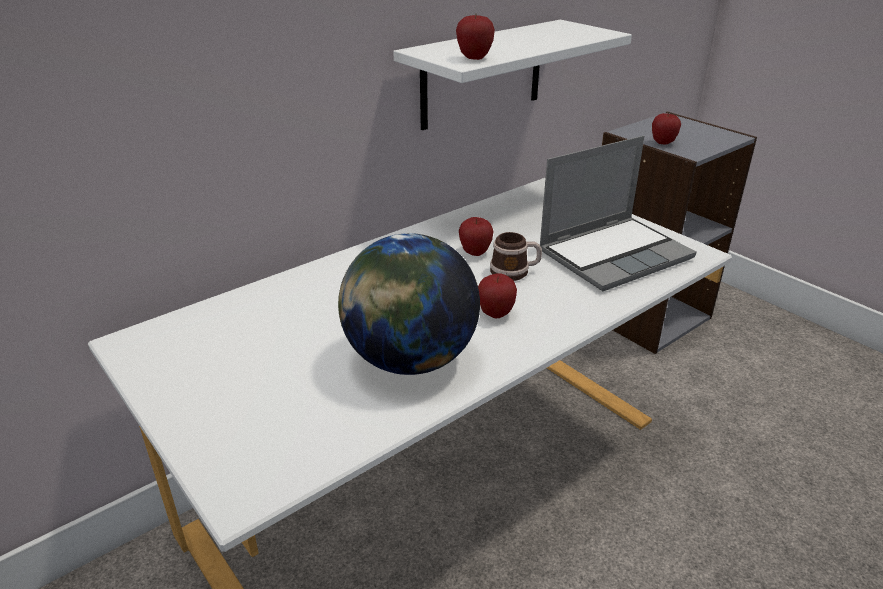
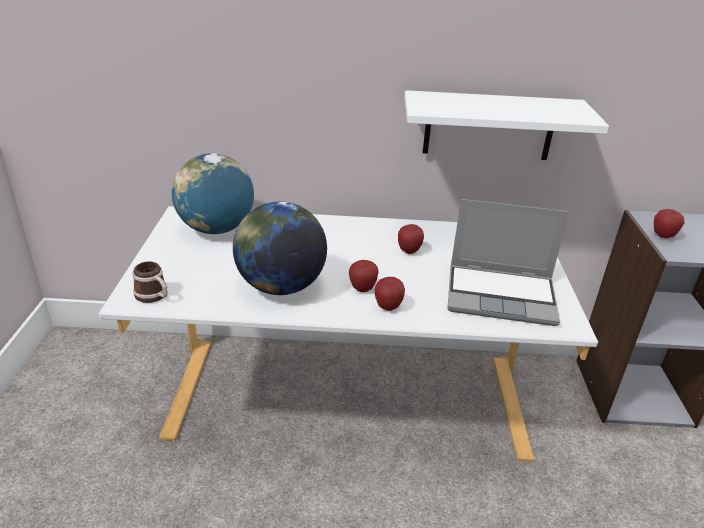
camera: 40 degrees right, 0 degrees up
(216, 336) = (216, 229): none -> globe
(474, 58) = (437, 109): apple -> apple (388, 307)
(515, 272) = (414, 273): mug -> mug (154, 296)

